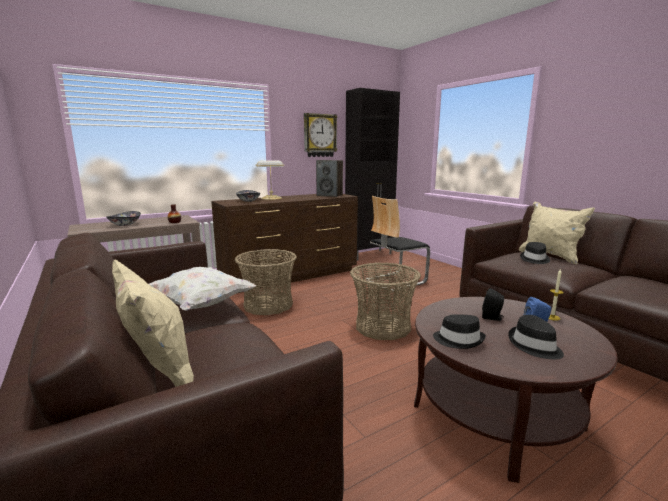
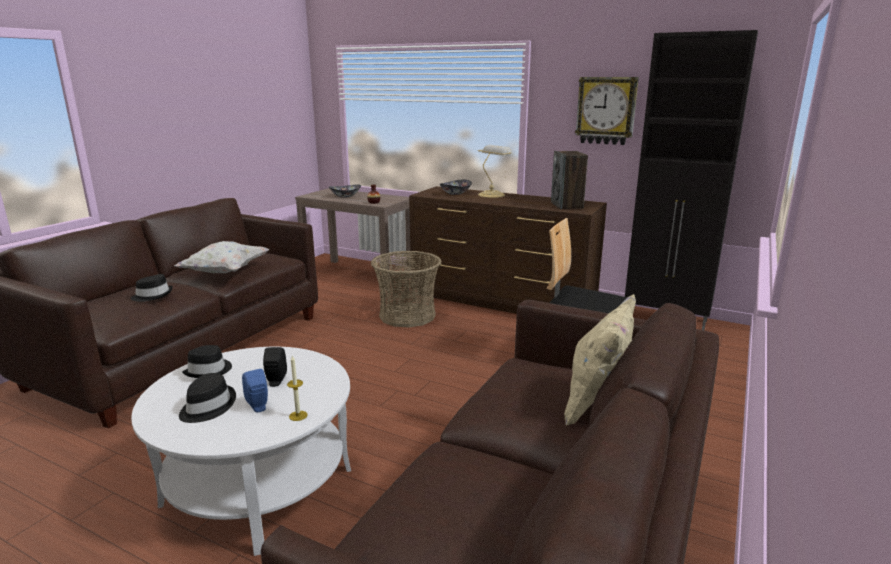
camera: 60 degrees right, 5 degrees up
(158, 374) = (114, 293): beige pillow -> none
(383, 326) = (415, 385): basket -> none
(496, 416) = (258, 486): brown coffee table -> white coffee table
(534, 259) = (536, 385): black hat -> black hat (153, 295)

